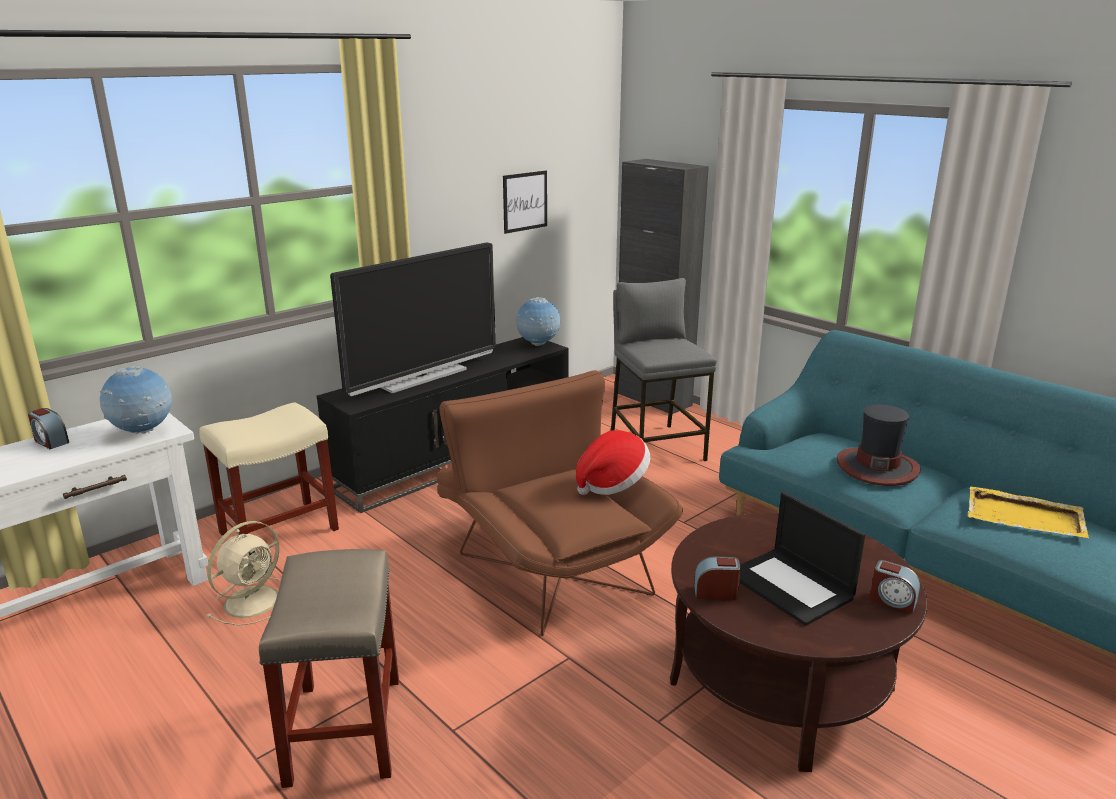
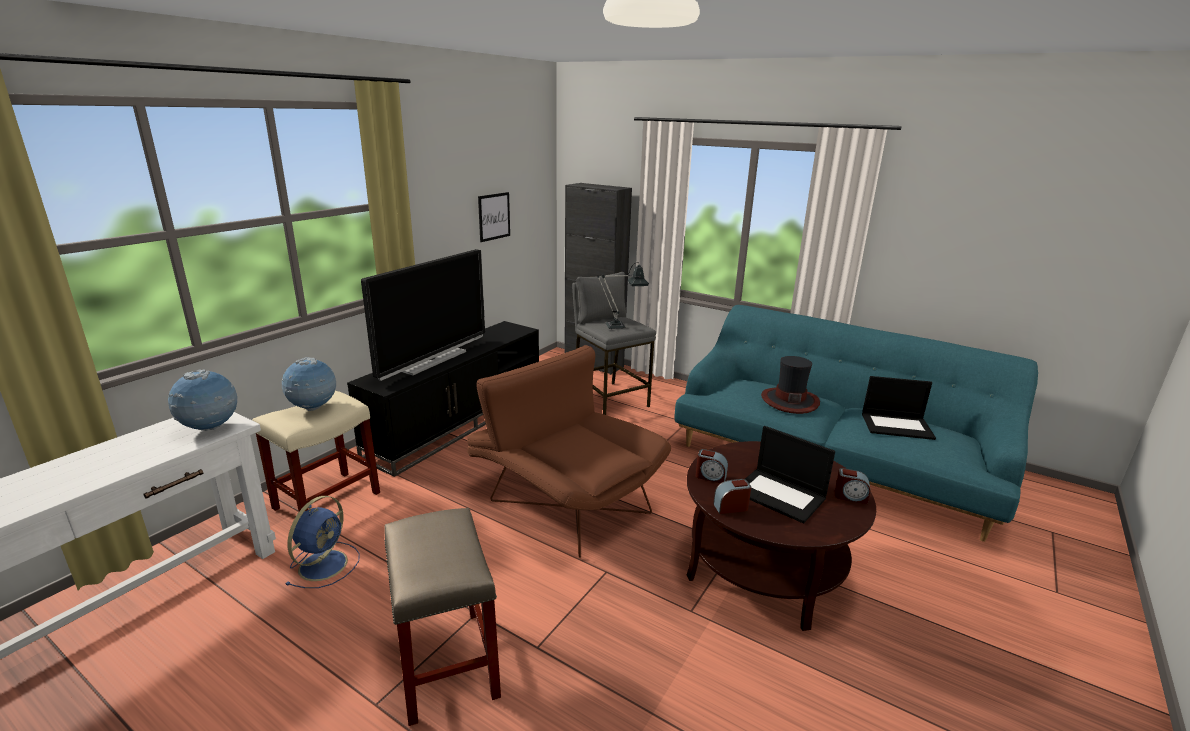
camera: 15 degrees left, 0 degrees up
(51, 441) = (118, 446): alarm clock -> alarm clock (710, 476)
(253, 600) = (325, 564): beige fan -> blue fan
(538, 344) = (514, 328): globe -> globe (313, 408)
(612, 483) = (613, 431): hat -> none
(668, 350) = (620, 326): none -> table lamp
(1026, 517) = (897, 426): yellow tray -> laptop

